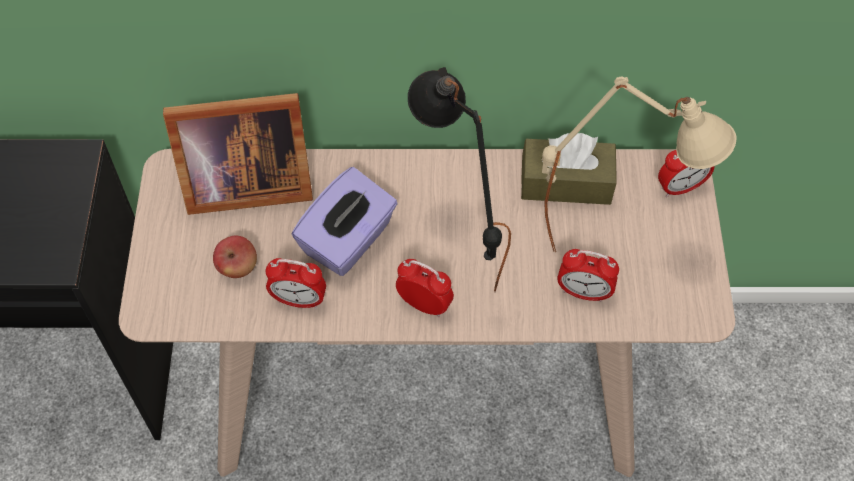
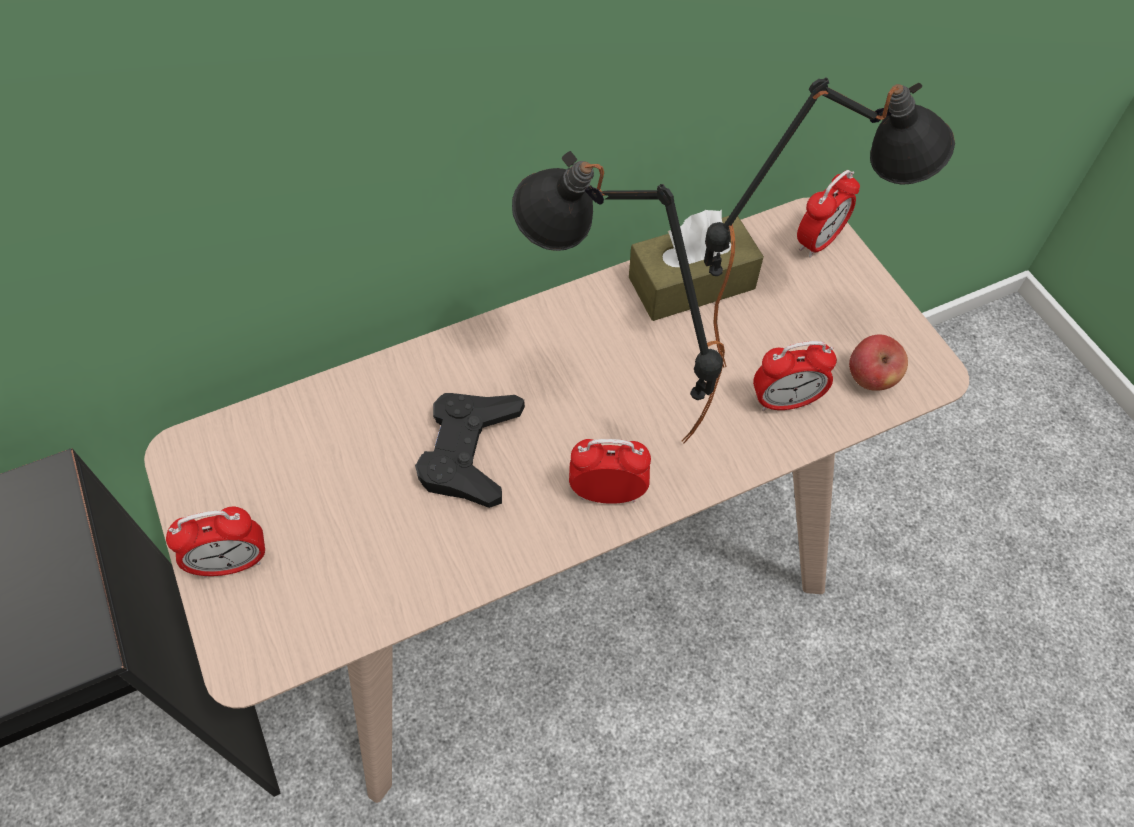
camera: 25 degrees left, 0 degrees up
(238, 267) = (342, 545): apple -> apple (871, 378)
(243, 183) = (295, 433): picture frame -> none
(299, 300) = (446, 554): alarm clock -> alarm clock (232, 563)
(348, 240) = (470, 452): purple tissue box -> black game controller
(611, 241) = (780, 330): beige table lamp -> black table lamp

